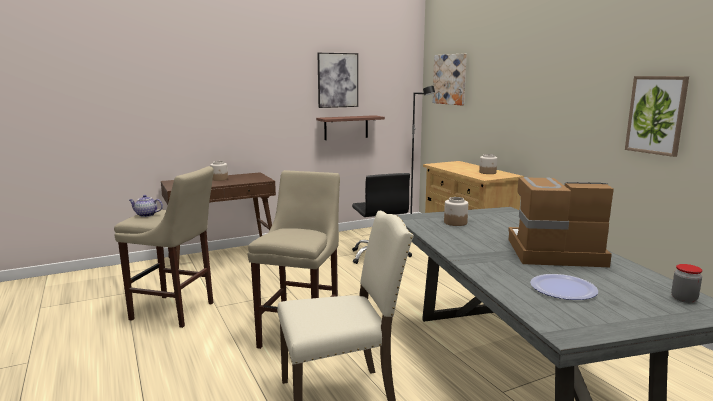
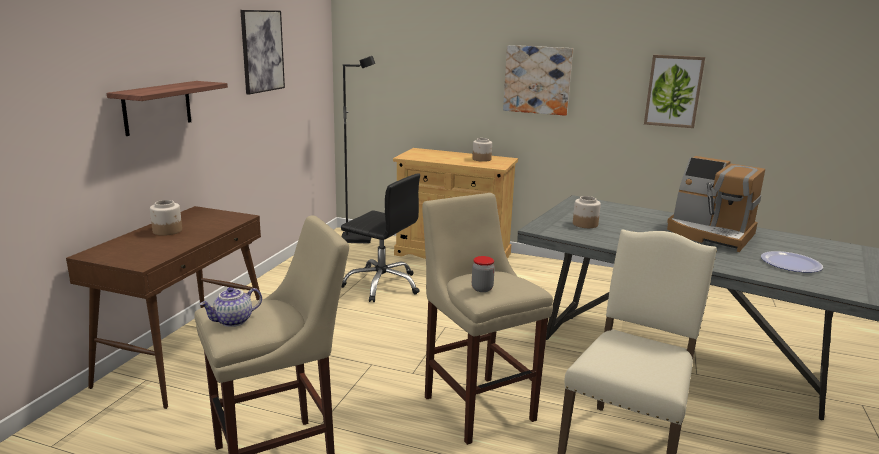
camera: 45 degrees left, 5 degrees up
(346, 127) = (273, 119): shelf -> shelf (157, 107)
(450, 79) = (388, 47): picture -> picture (537, 80)
(553, 252) = (710, 234): coffee machine -> coffee machine turned 105 degrees counterclockwise
(684, 299) = (841, 248): jar -> jar (482, 288)

